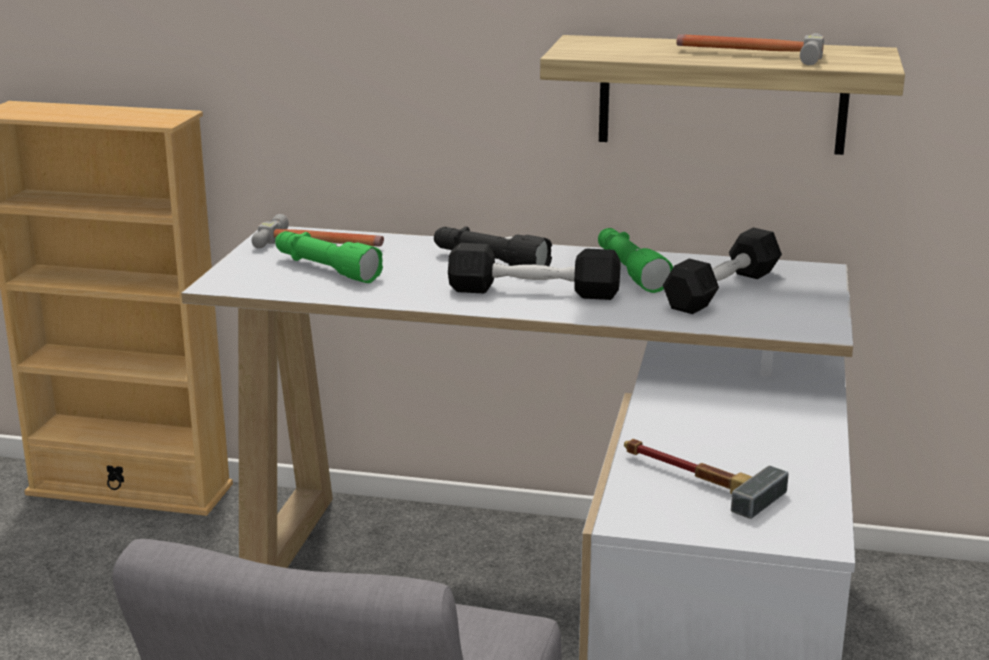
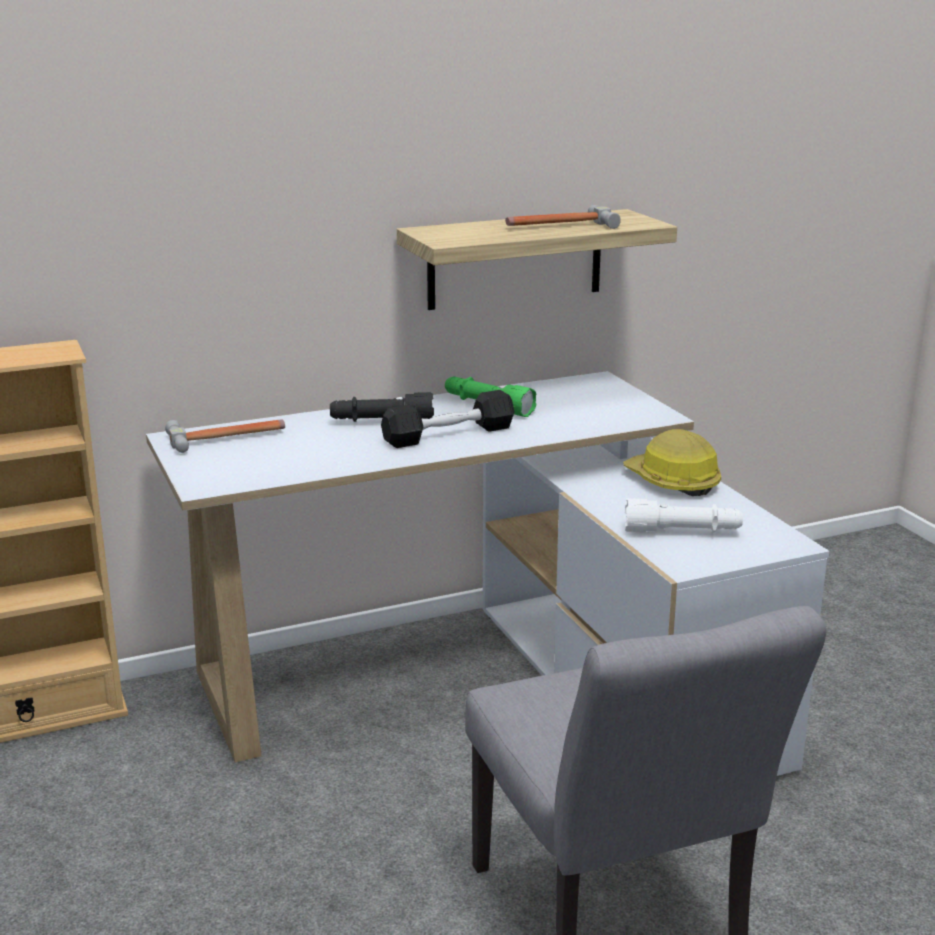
camera: 35 degrees left, 0 degrees up
(325, 269) = (268, 456): green flashlight -> none
(694, 478) = (682, 532): hammer -> white flashlight
(722, 290) = (565, 405): black dumbbell -> none
(780, 418) = (672, 482): none -> hard hat

